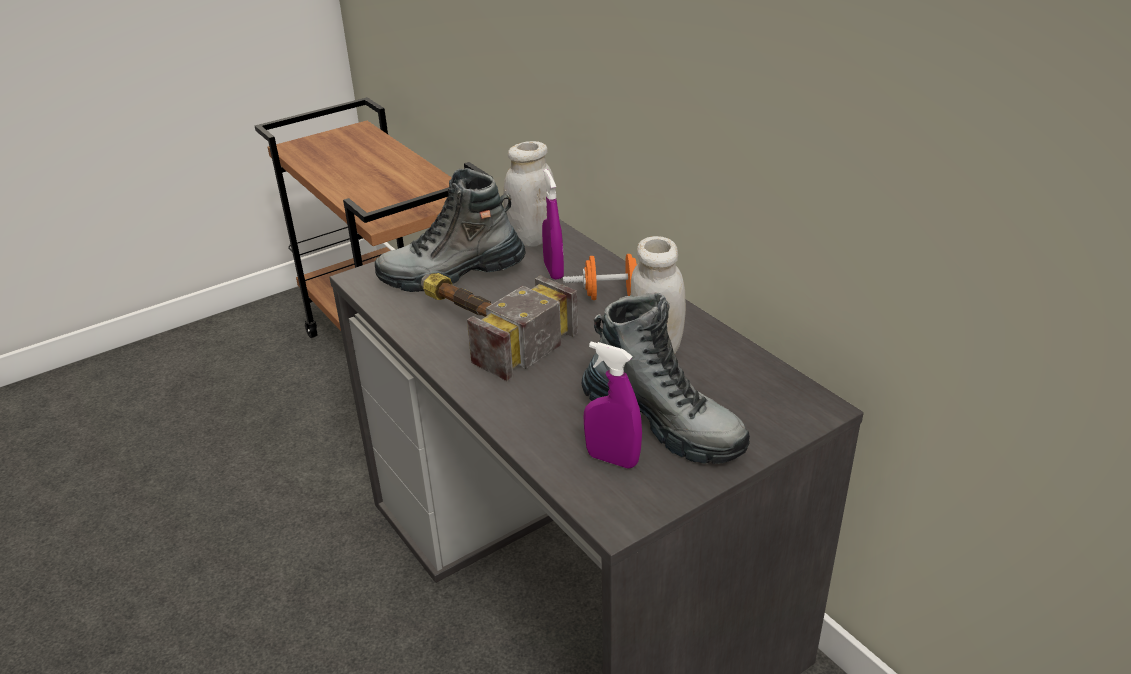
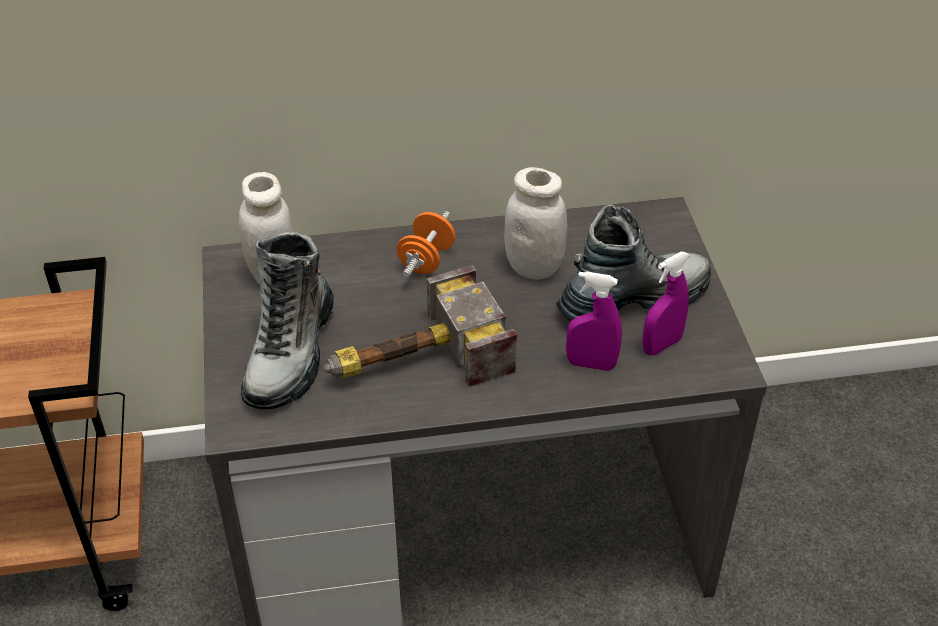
camera: 65 degrees left, 10 degrees up
(553, 271) = (350, 280): purple spray bottle -> purple spray bottle (591, 364)

